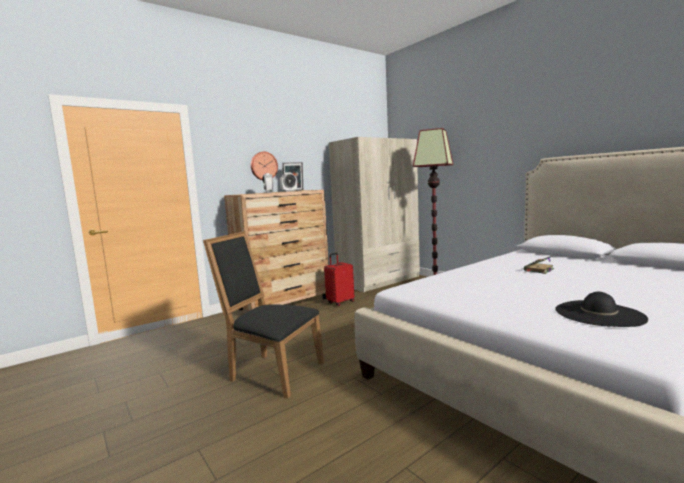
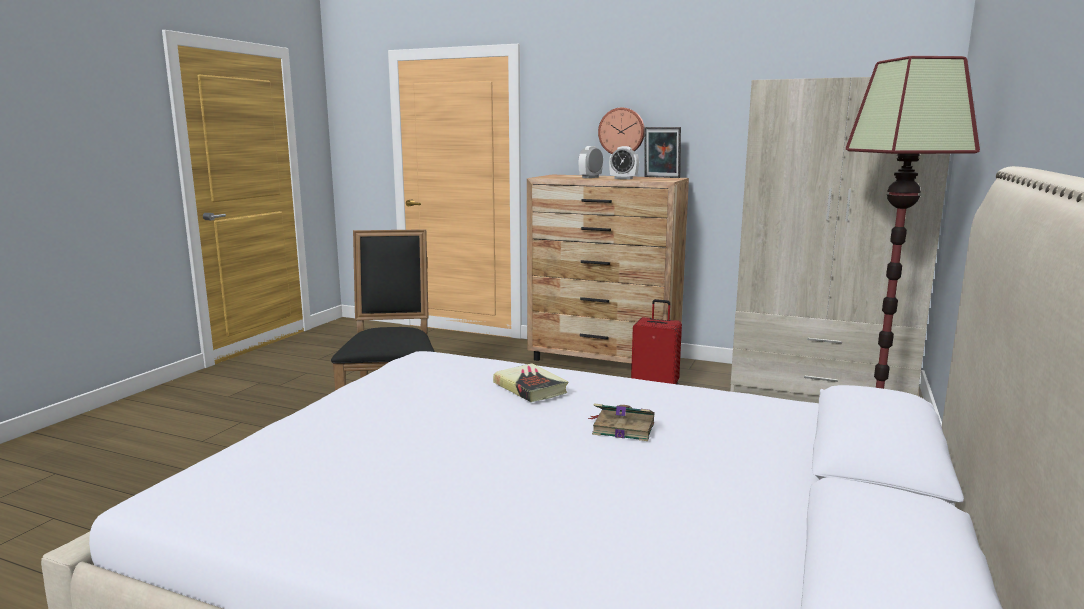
camera: 60 degrees right, 5 degrees up
(481, 275) = (530, 388): none -> book
(599, 314) = (332, 474): black hat -> none

